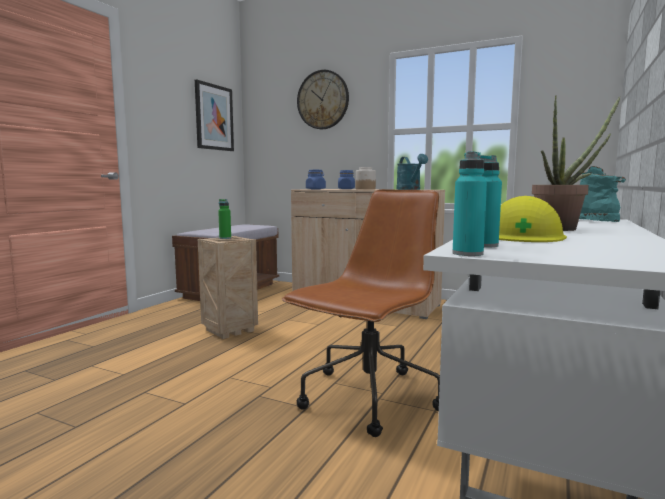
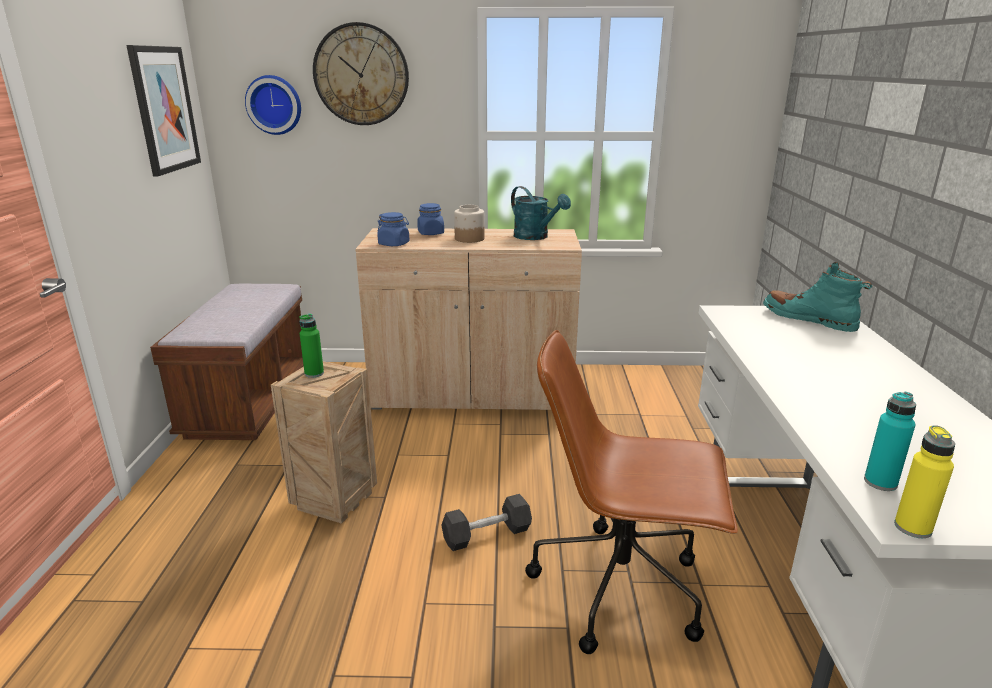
camera: 25 degrees left, 15 degrees up
(277, 121) = (274, 105): none -> wall clock
(302, 358) = (487, 534): none -> black dumbbell
(368, 399) = (622, 587): brown office chair -> brown office chair turned 90 degrees counterclockwise
(467, 254) = (912, 527): turquoise bottle -> yellow bottle
(523, 236) = (856, 422): yellow hard hat -> none
(564, 228) = (846, 373): potted plant -> none

